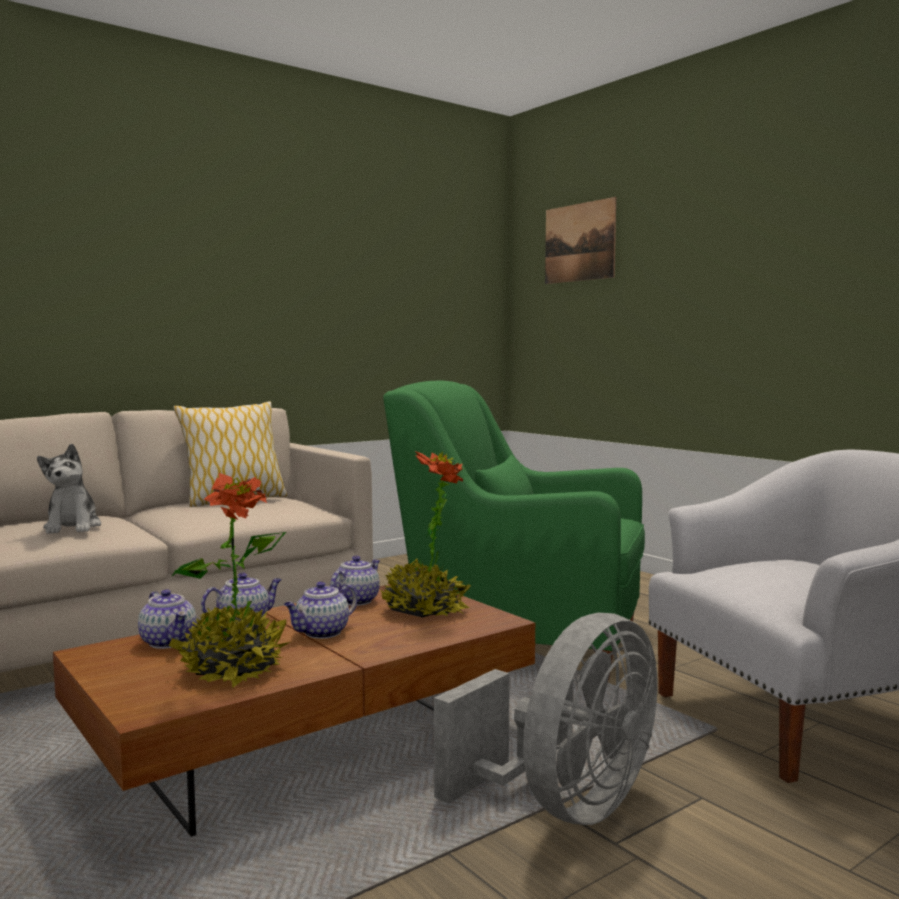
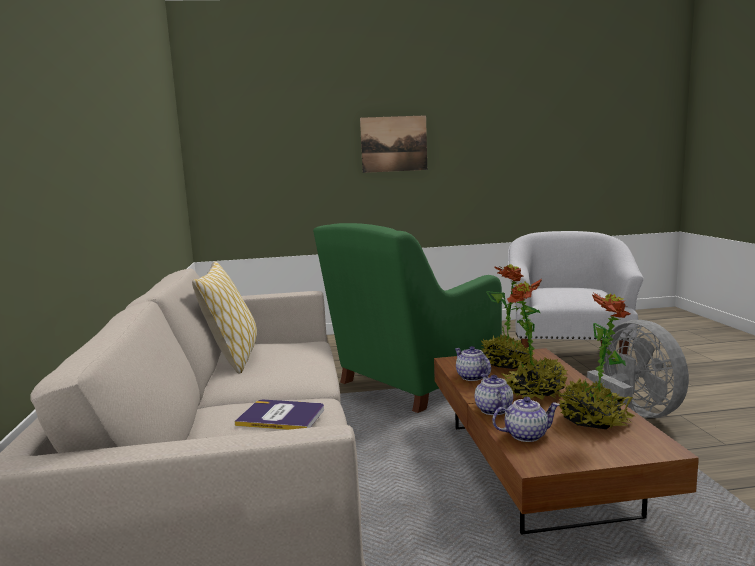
camera: 60 degrees left, 5 degrees up
(72, 527) = (281, 416): plush toy -> book
(321, 633) = (534, 392): teapot -> potted plant
(579, 242) = (260, 114): picture -> picture (394, 144)

